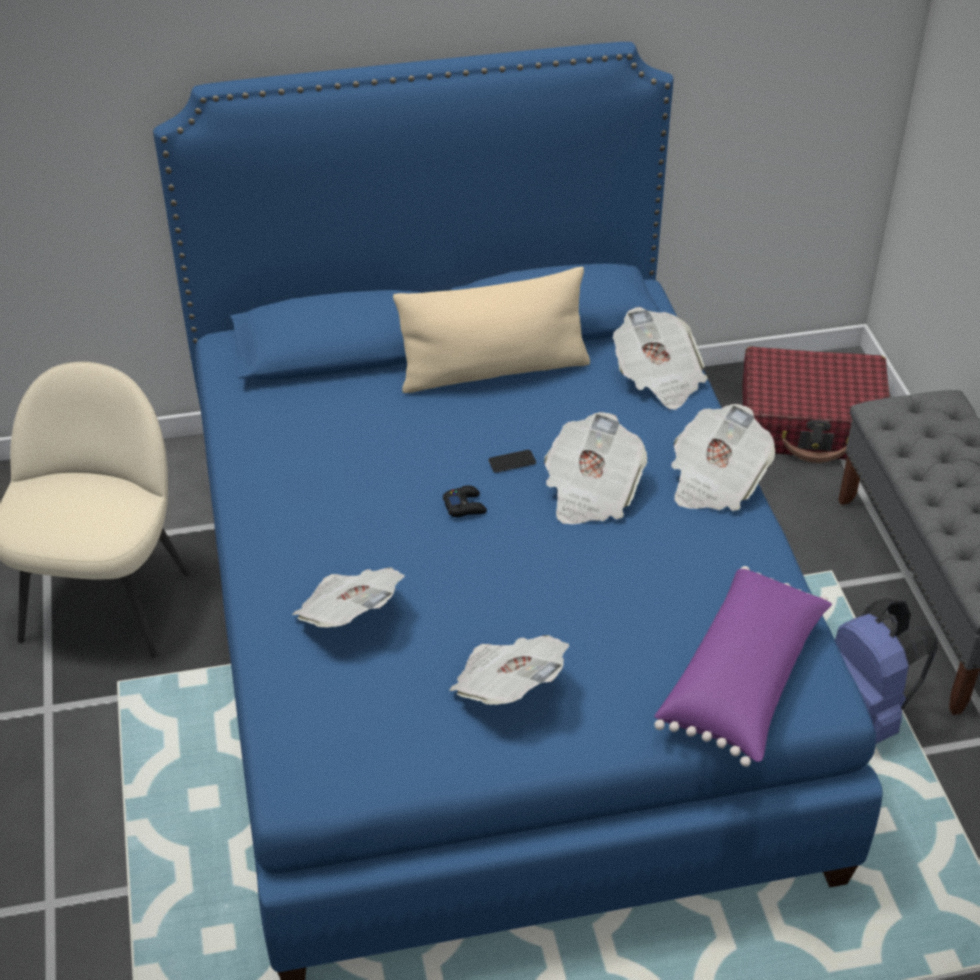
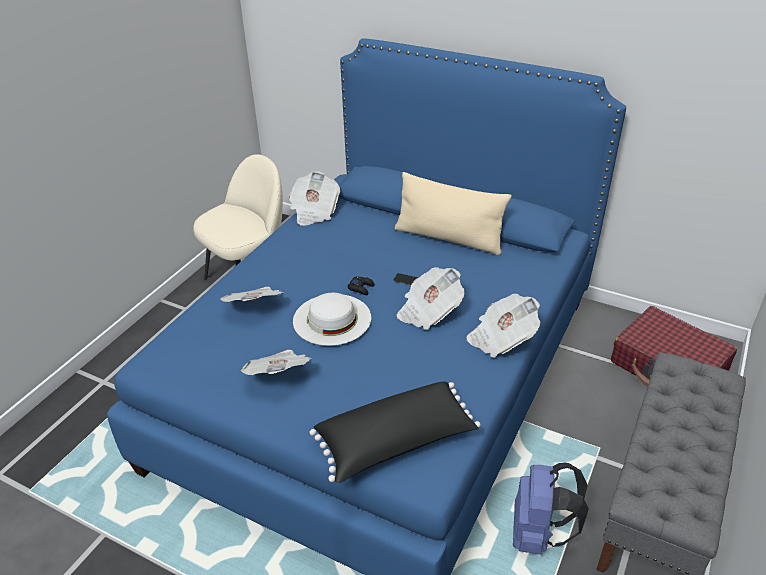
camera: 40 degrees right, 5 degrees down
(482, 571) = (332, 319): none -> white hat
(658, 378) = (529, 277): newspaper -> newspaper (314, 211)
(744, 681) = (396, 443): purple pillow -> black pillow

